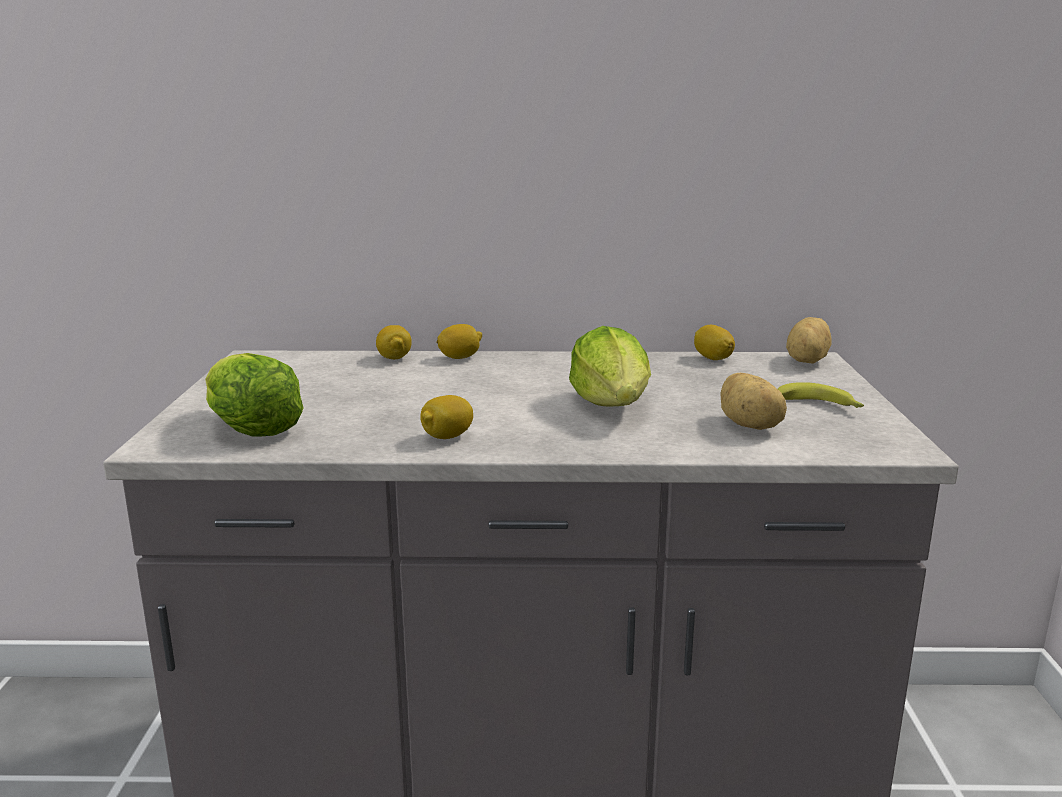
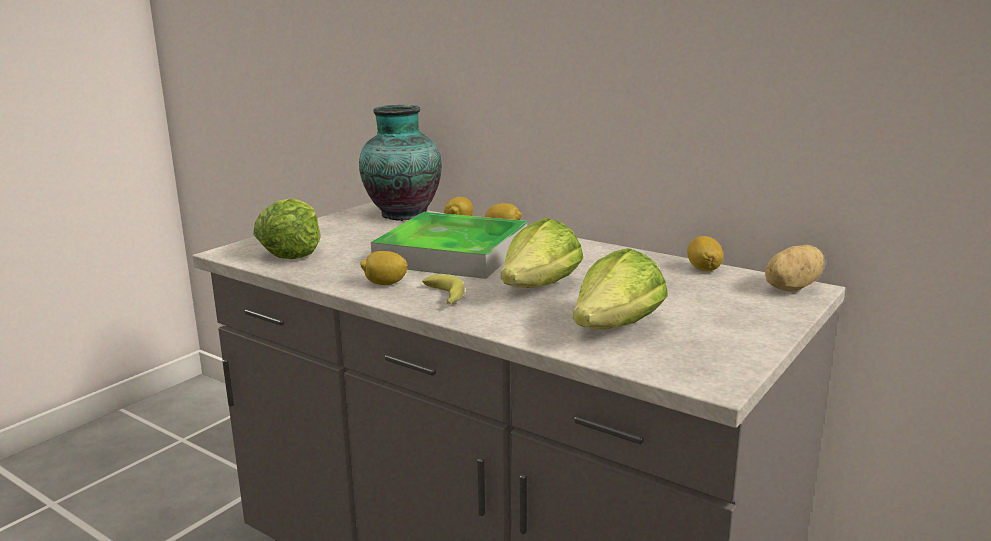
camera: 35 degrees right, 0 degrees up
(304, 360) = (401, 215): none -> vase
(454, 390) = (452, 253): none -> tray
(750, 425) = (616, 328): potato -> lettuce
(821, 406) = (716, 328): banana -> banana (445, 298)

